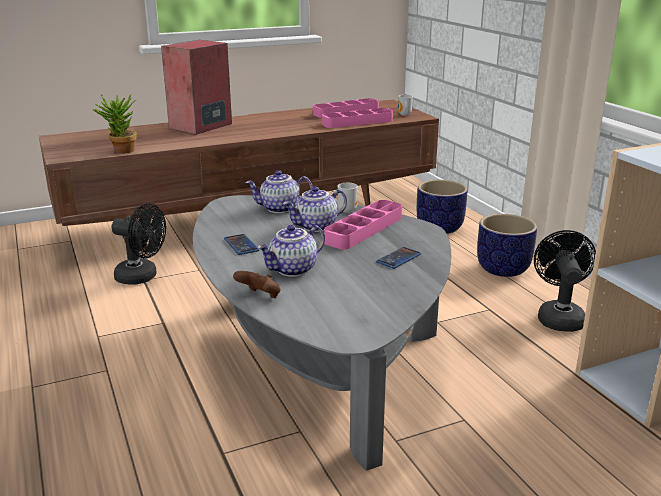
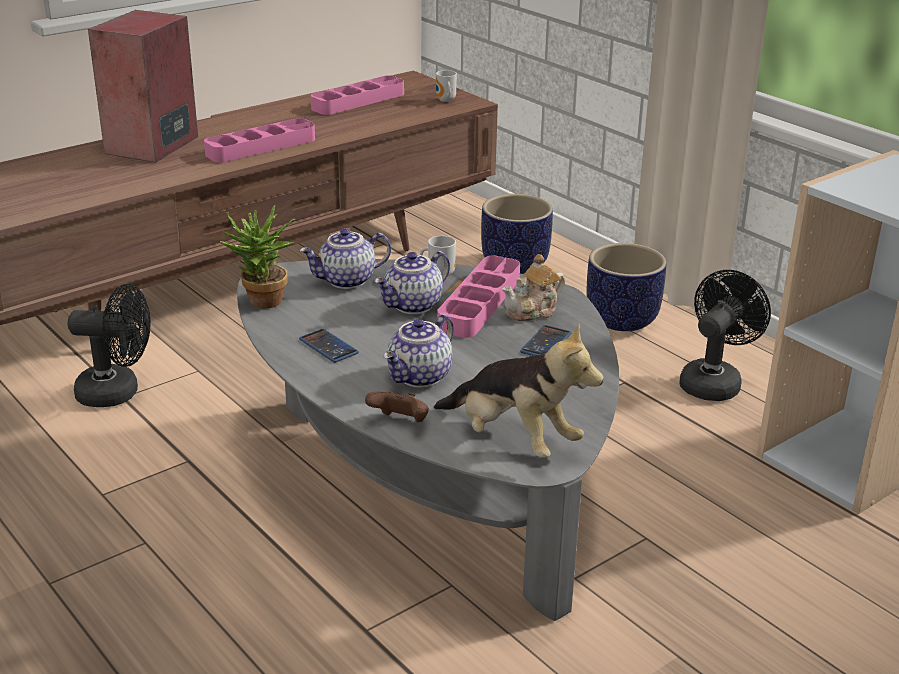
camera: 15 degrees left, 5 degrees up
(121, 151) = (59, 205): potted plant -> potted plant (261, 304)
(337, 318) = (513, 439): none -> plush toy
(357, 122) = (385, 120): pink tray -> pink tray (261, 147)
(400, 238) = (533, 311): none -> teapot
(559, 316) = (714, 381): black fan -> black fan turned 45 degrees clockwise

